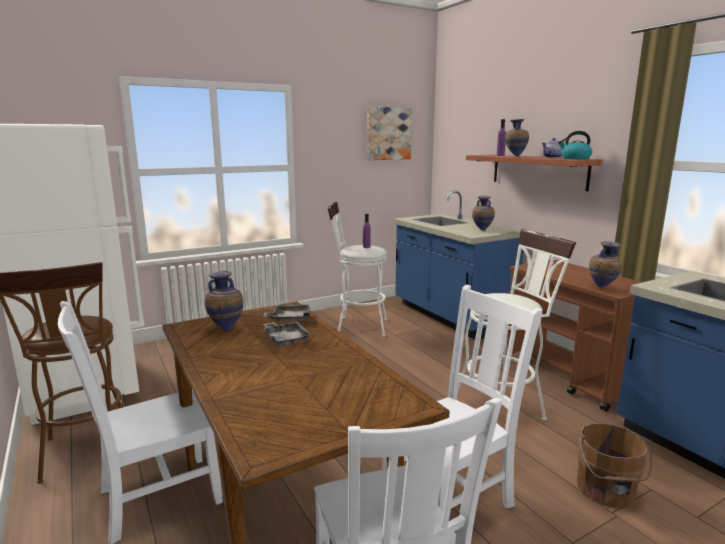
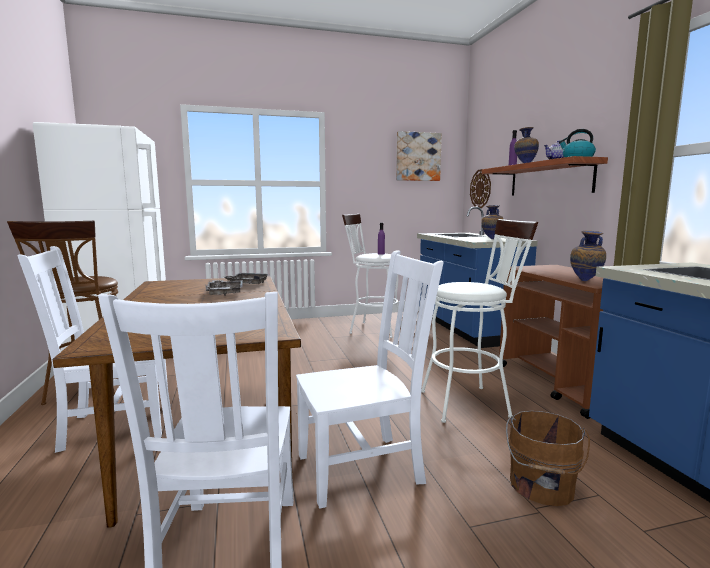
camera: 15 degrees right, 5 degrees down
(226, 329) = (187, 285): vase -> none
(454, 169) = (480, 188): none -> wall clock

